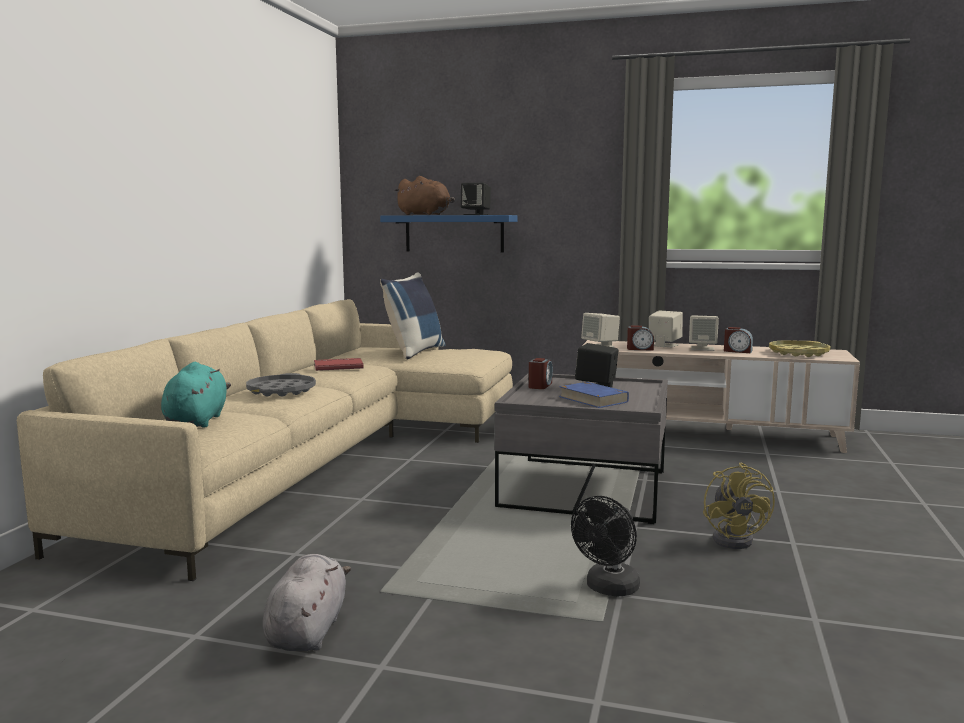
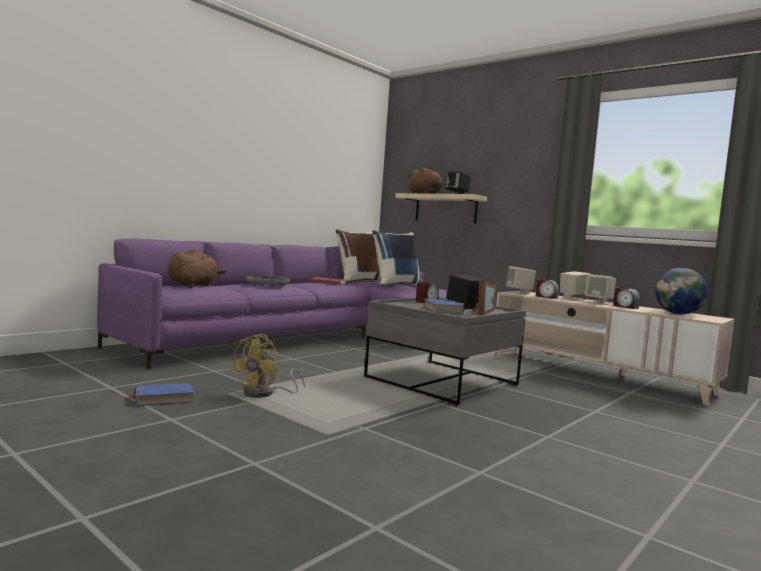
camera: 25 degrees right, 5 degrees down
(197, 421) = (194, 286): turquoise plush toy -> brown plush toy
(308, 630) = (163, 398): grey plush toy -> blue book
(326, 456) = (309, 339): beige sofa -> purple sofa
(350, 352) = (359, 281): none -> brown pillow
(454, 233) = (445, 209): blue shelf -> beige shelf
(609, 589) = (362, 424): black fan -> none
(633, 394) = (480, 312): none -> picture frame
(736, 539) = (505, 425): yellow fan -> yellow fan (265, 394)
(798, 353) = (678, 314): yellow tray -> globe

